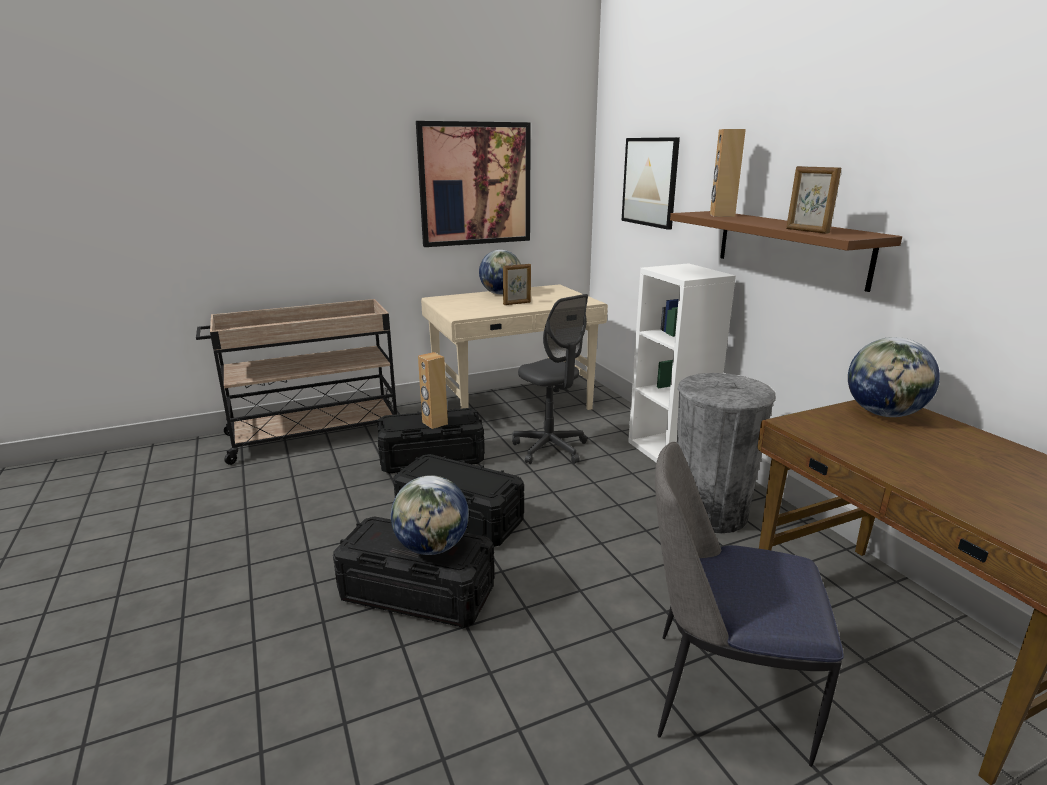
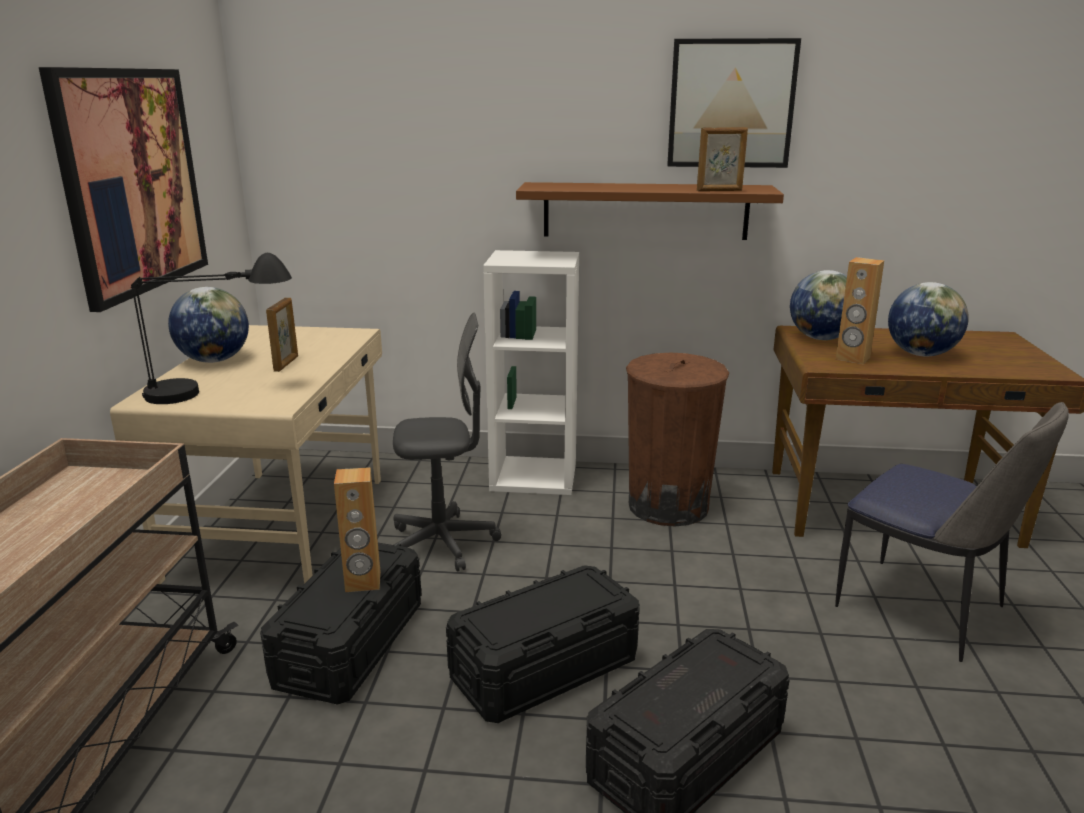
camera: 60 degrees left, 0 degrees up
(432, 547) = (712, 674): globe -> globe (921, 354)
(463, 304) = (220, 391): none -> black table lamp
(650, 182) = (387, 154): picture -> picture (731, 104)
(710, 512) = (668, 506): grey trash can -> brown trash can
(721, 215) = (571, 186): brown speaker -> brown speaker (852, 358)
(722, 694) = (924, 610): chair -> chair turned 90 degrees counterclockwise

